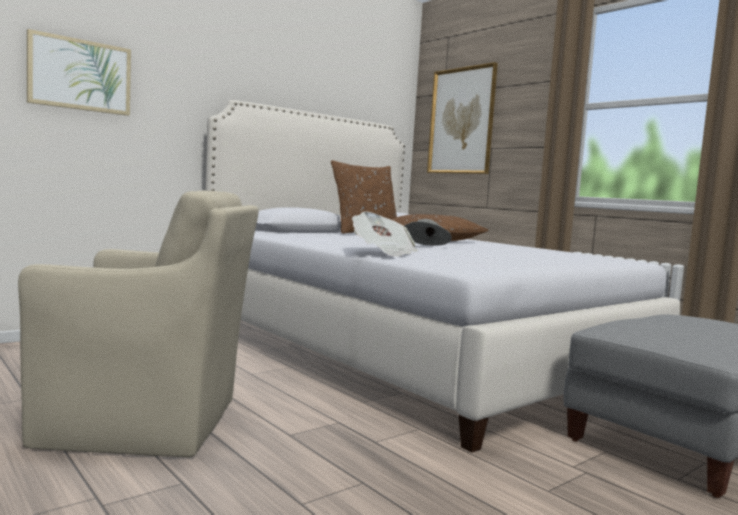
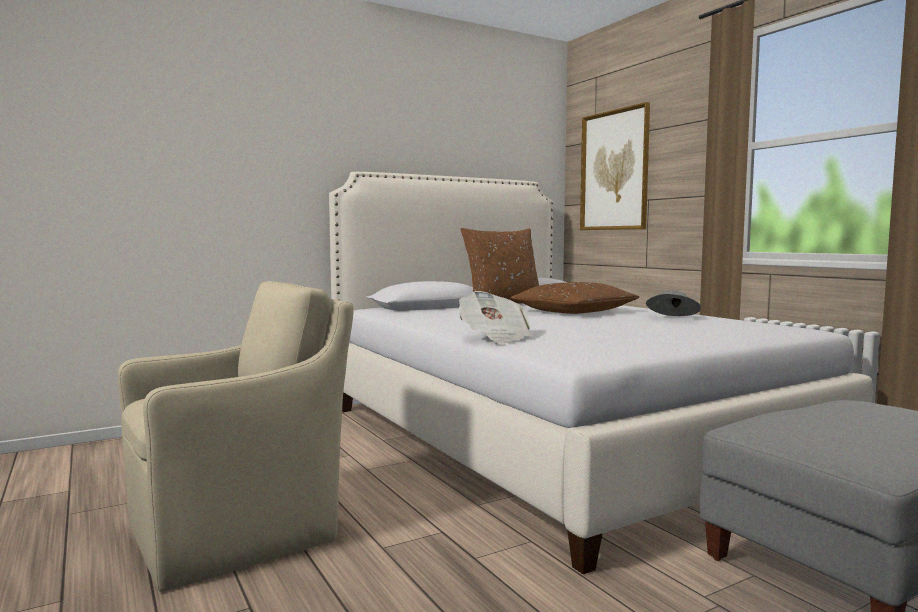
camera: 10 degrees right, 0 degrees up
(80, 75) = (196, 162): picture -> none
(147, 423) = (240, 531): beige armchair -> beige armchair turned 45 degrees counterclockwise
(424, 246) = (553, 324): grey hat -> grey hat (671, 318)

